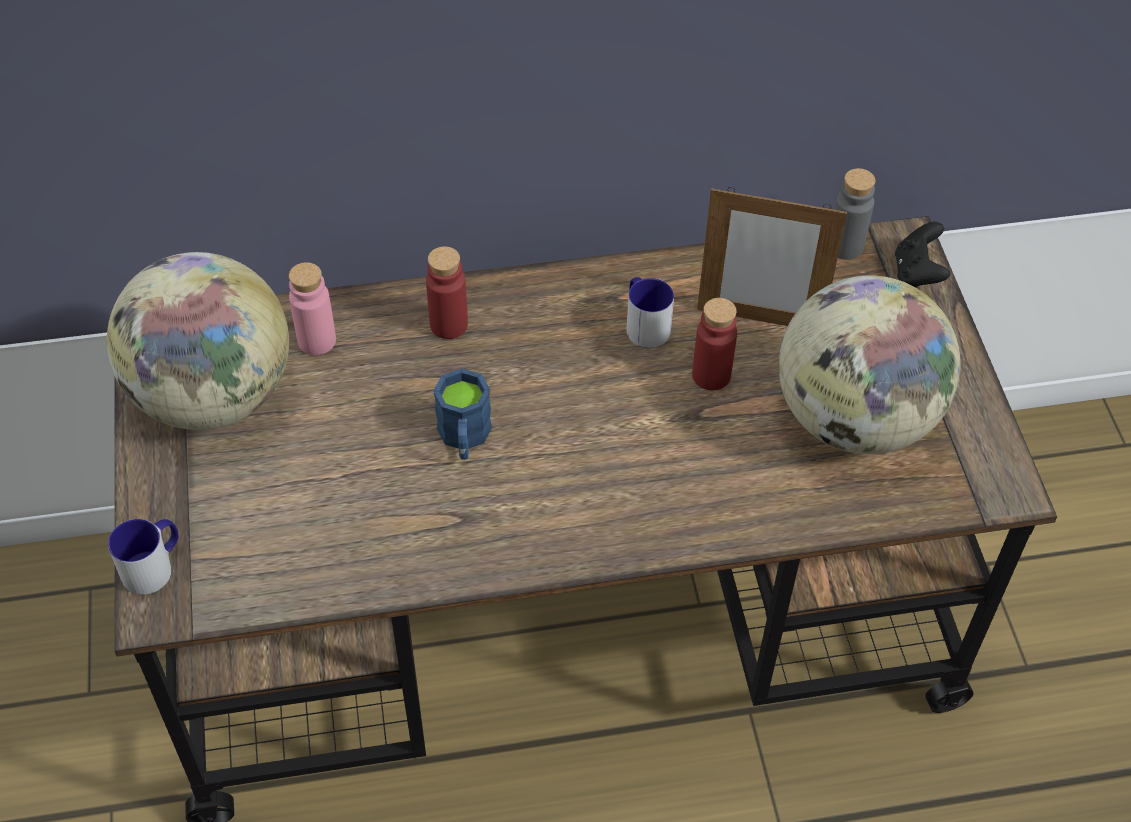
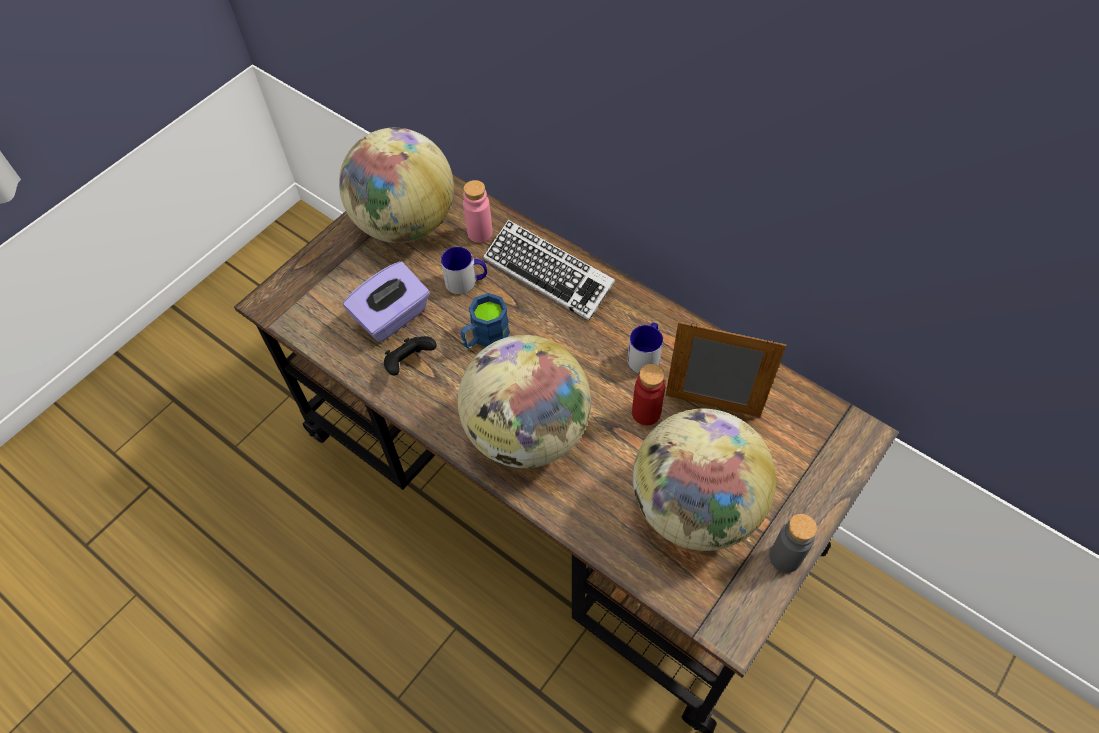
camera: 50 degrees right, 5 degrees up
(154, 566) = (290, 282): mug -> mug (466, 281)
(333, 501) = (392, 317): none -> purple tissue box
(449, 324) = (548, 274): red bottle -> keyboard
(626, 489) = (527, 433): none -> globe
(759, 320) = (712, 405): picture frame -> picture frame turned 135 degrees clockwise
(845, 246) = (819, 406): grey bottle -> grey bottle (785, 557)
(917, 273) = (845, 458): black game controller -> black game controller (409, 363)

